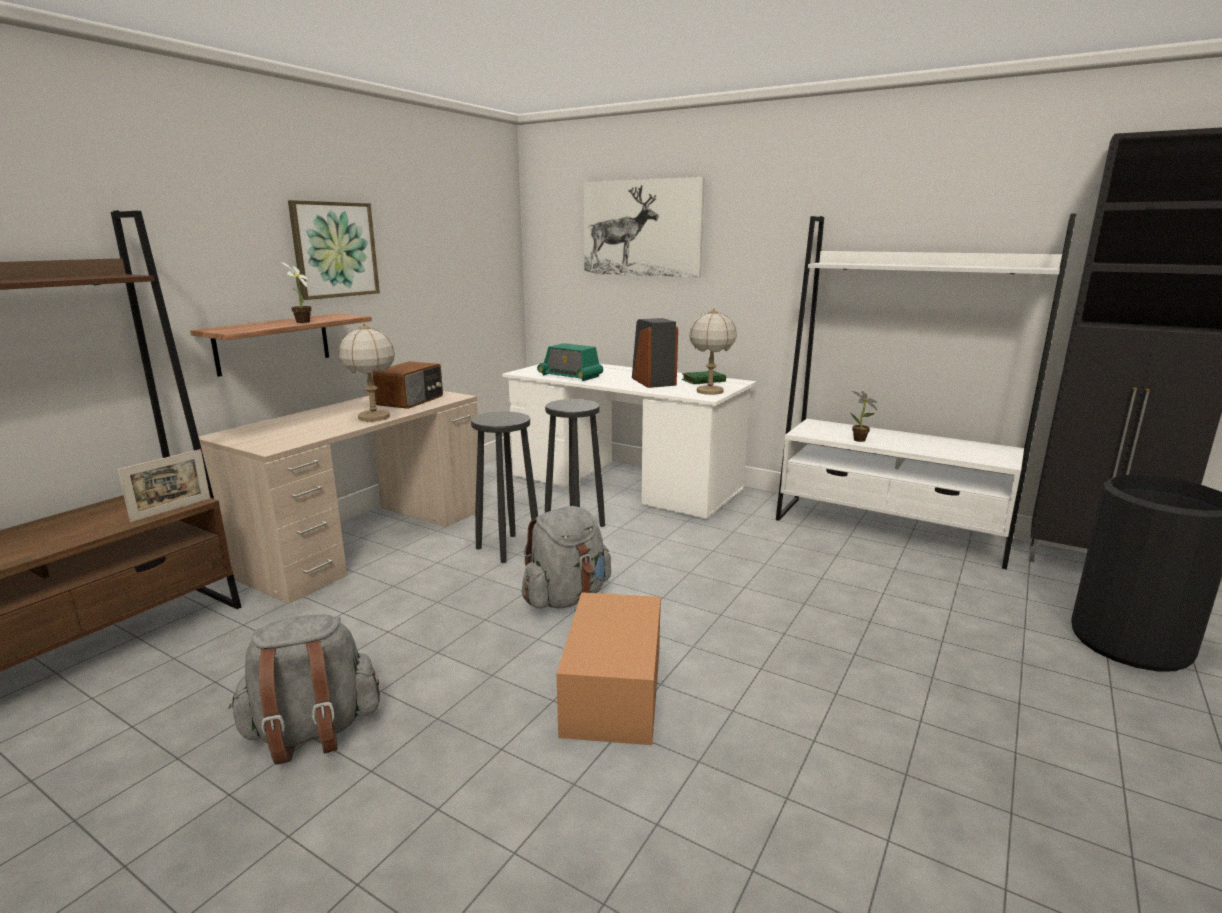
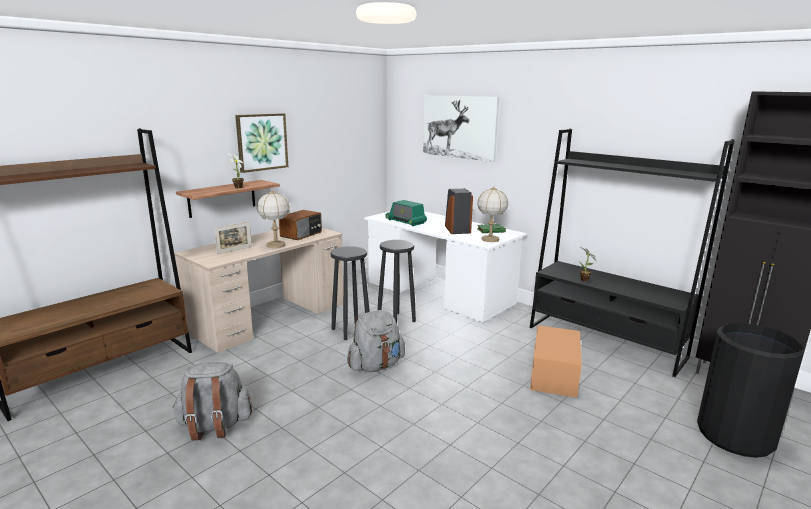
camera: 10 degrees right, 0 degrees up
(172, 509) = (157, 294): picture frame -> picture frame (234, 250)
(613, 691) = (384, 424): cardboard box -> cardboard box (554, 374)
(889, 530) = (605, 342): white bookcase -> black bookcase

